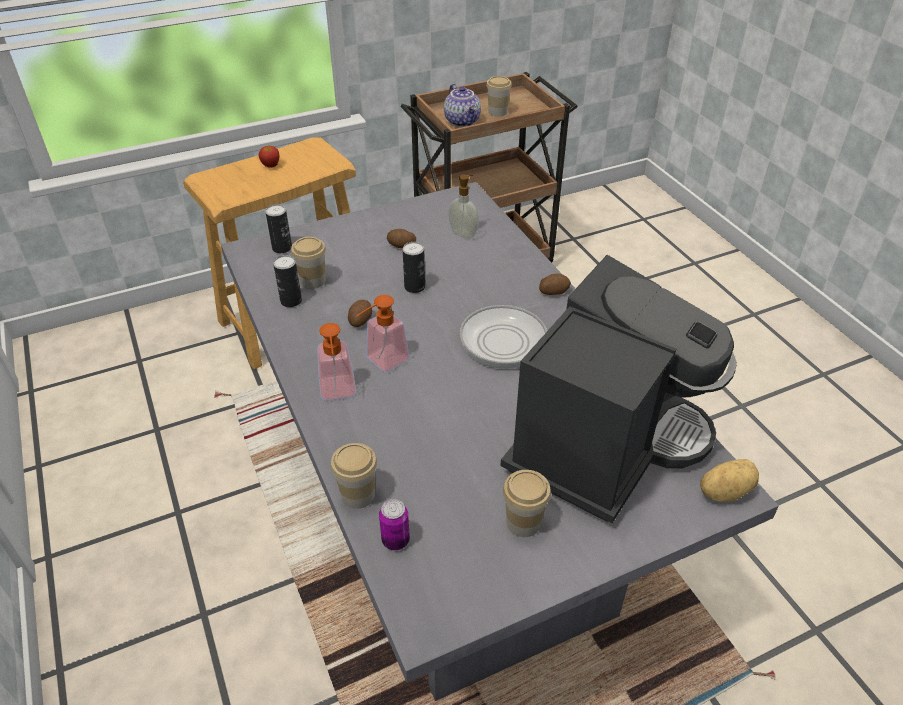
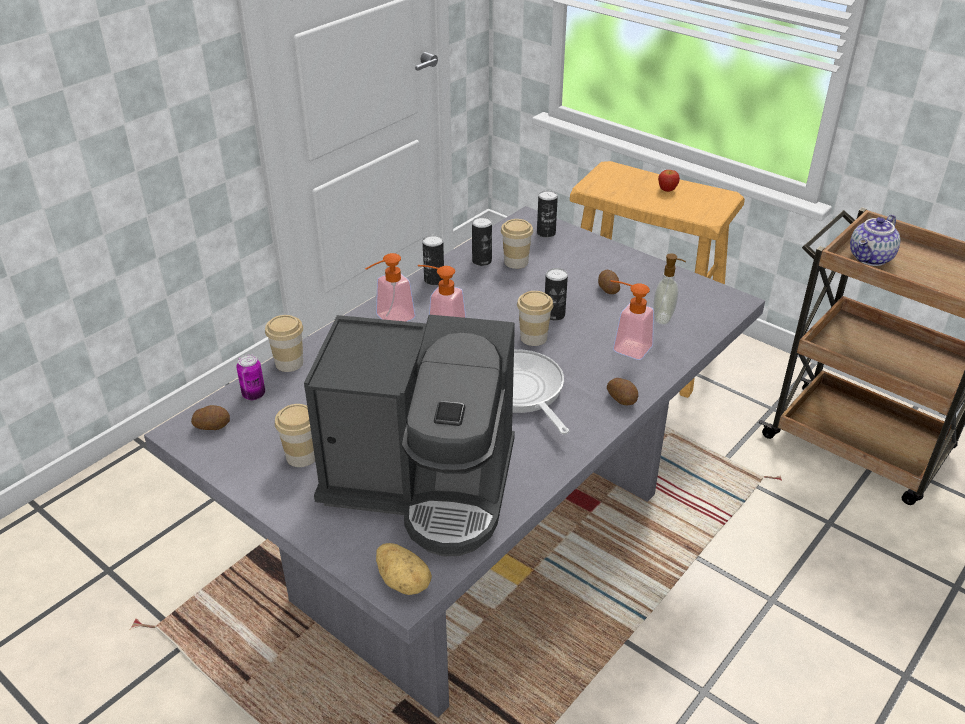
camera: 65 degrees right, 5 degrees down
(295, 342) = (434, 280): none -> can
(360, 320) = (485, 301): potato -> potato (212, 425)
(487, 265) = (626, 346): none -> soap dispenser
(497, 112) = (924, 274): cup -> cup (533, 338)

